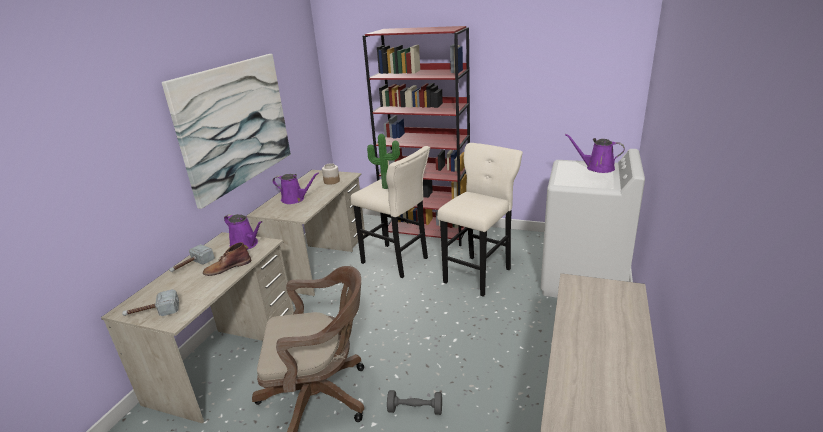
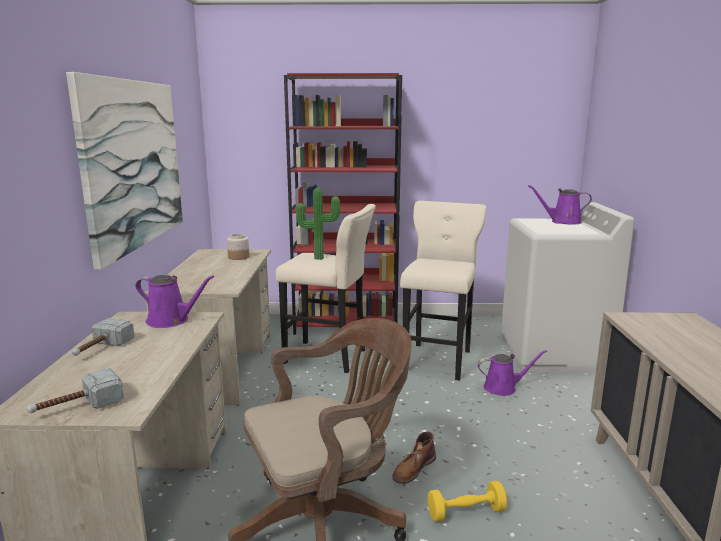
camera: 20 degrees left, 10 degrees down
(227, 267) = (163, 345): brown boot -> brown boot (413, 468)
(295, 199) = (203, 275): purple watering can -> purple watering can (503, 388)
(415, 409) = (466, 512): grey dumbbell -> yellow dumbbell

